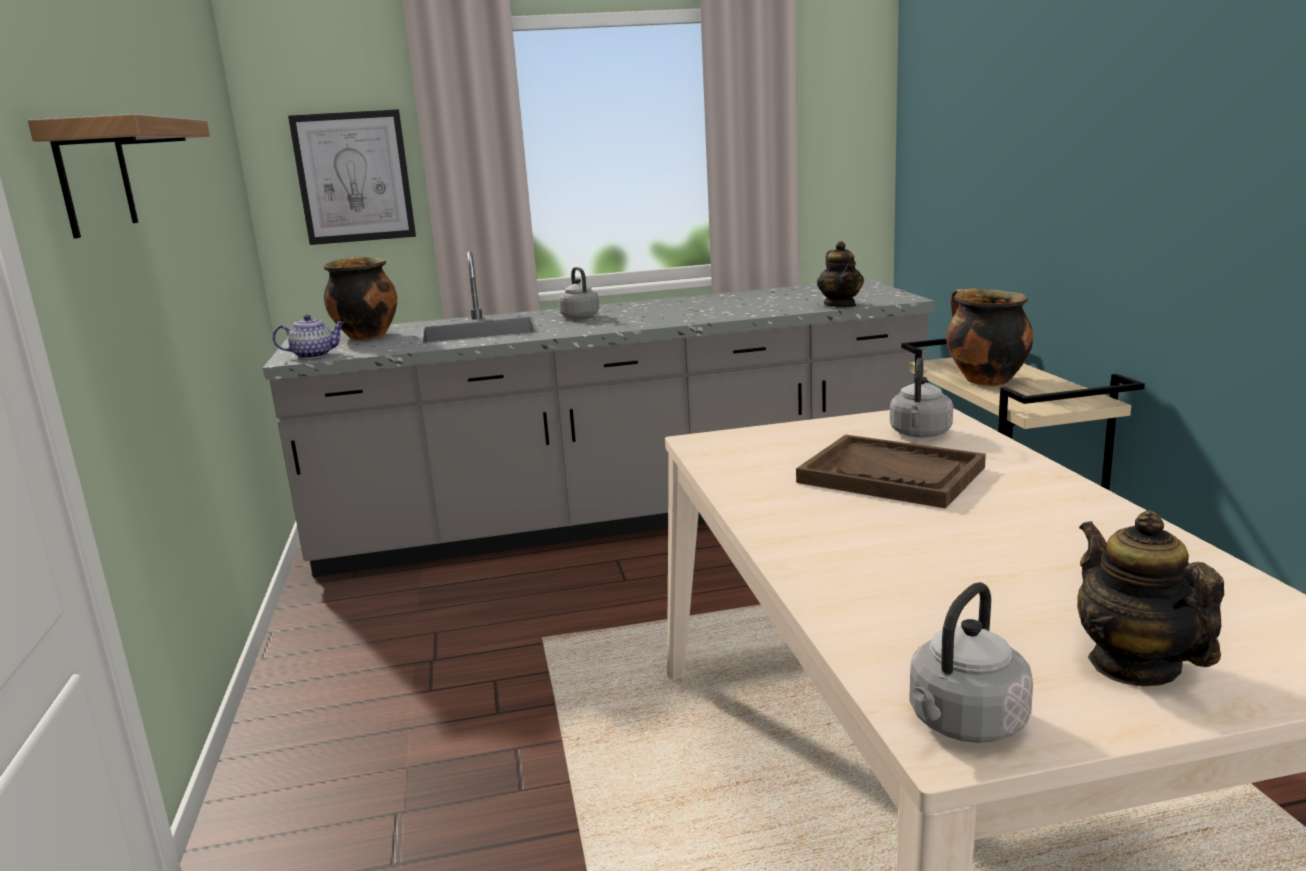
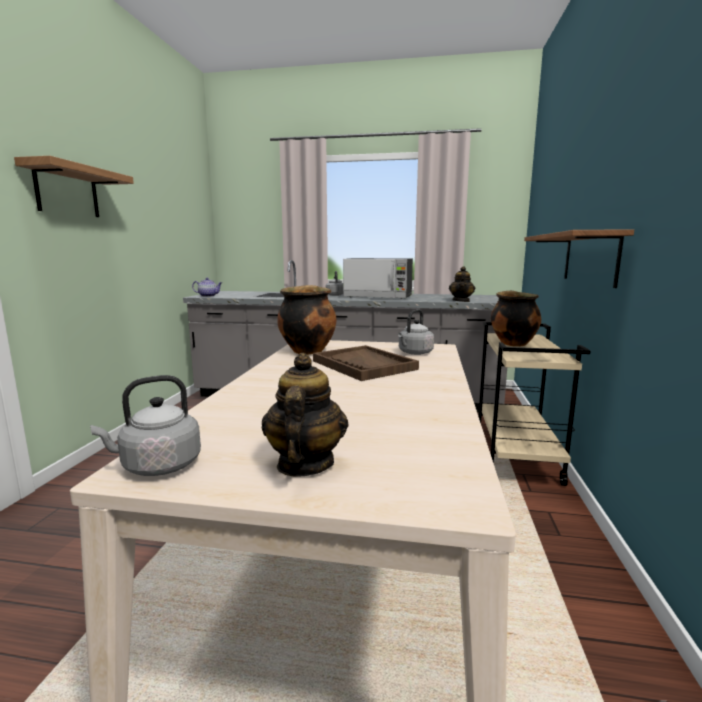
camera: 20 degrees right, 5 degrees down
(354, 177) = (256, 225): picture -> none
(366, 336) = (241, 293): cooking pot -> cooking pot (307, 351)
(674, 312) = (378, 297): none -> microwave
(1113, 231) = (590, 258): none -> shelf

